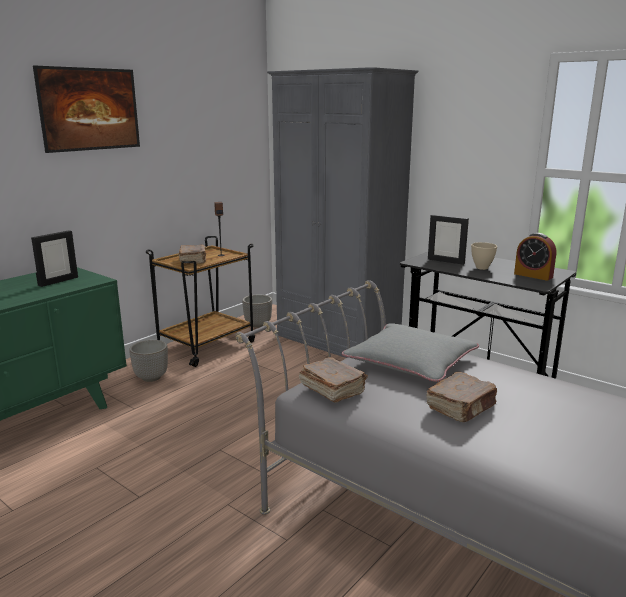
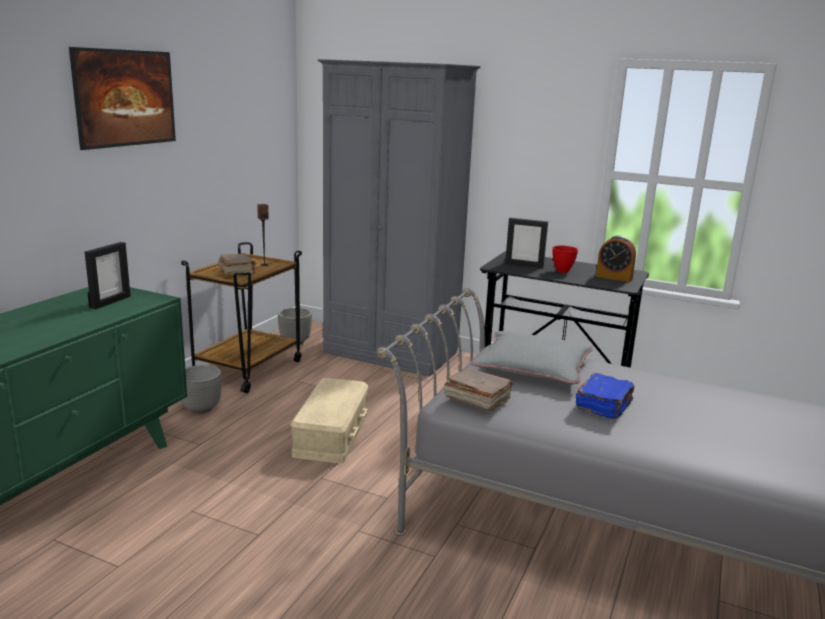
camera: 15 degrees left, 0 degrees up
(249, 409) = (332, 433): none -> beige storage box
(461, 407) = (604, 406): brown book -> blue book
(481, 267) = (562, 271): beige bowl -> red bowl

